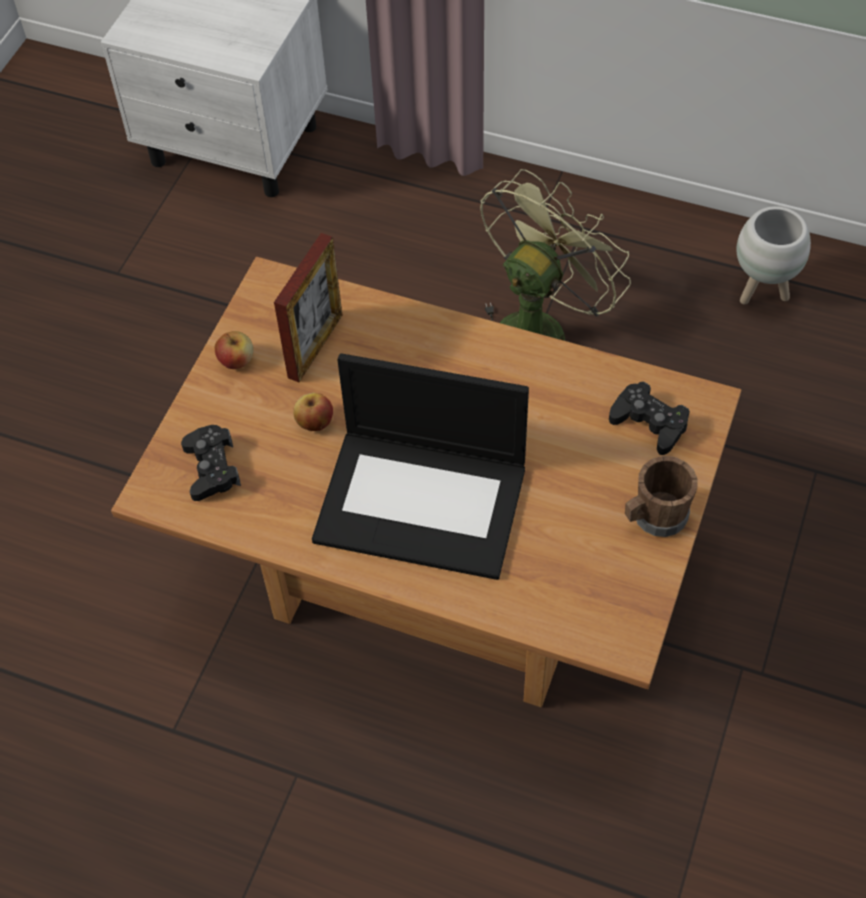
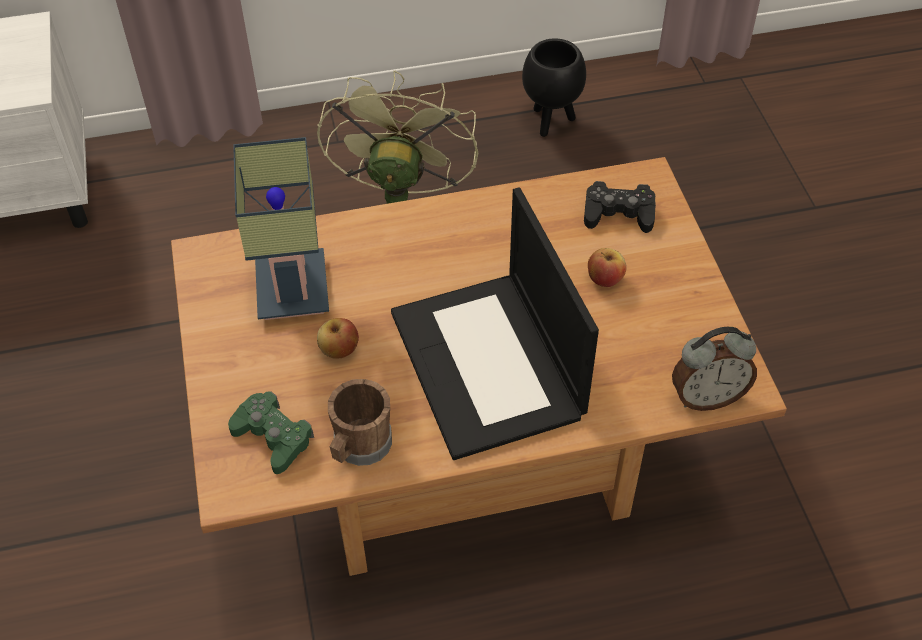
camera: 35 degrees left, 5 degrees down
(212, 468) = (273, 437): black game controller -> green game controller
(236, 360) = (223, 334): apple -> apple (604, 279)
(315, 346) = (288, 287): picture frame -> table lamp
(424, 502) = (489, 365): laptop -> laptop turned 90 degrees clockwise
(585, 633) = (706, 397): none -> alarm clock
(654, 517) = (682, 280): brown mug -> brown mug (359, 447)
(762, 291) = (551, 121): white planter -> black planter

